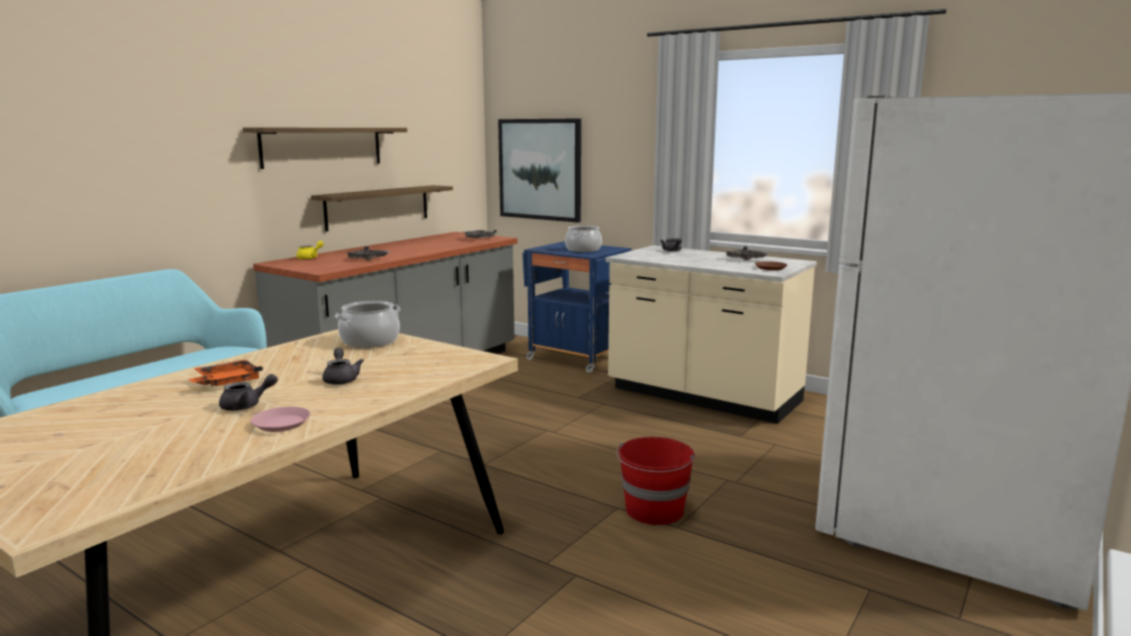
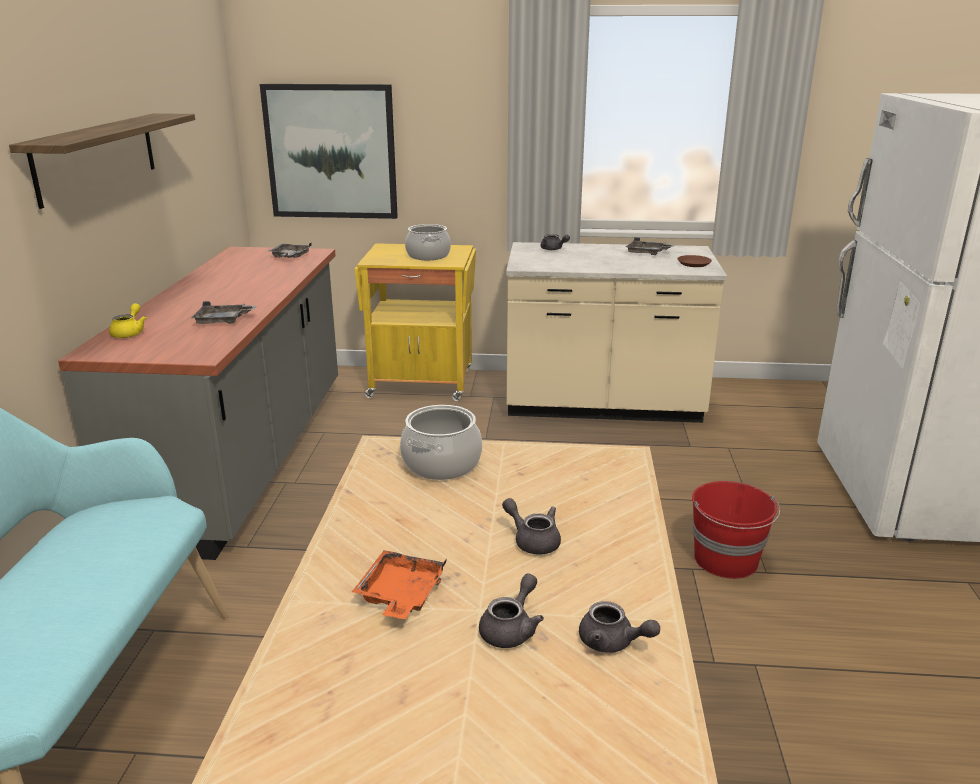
camera: 30 degrees left, 10 degrees up
(282, 423) = (612, 643): pink plate -> grey teapot
(378, 207) = (160, 233): shelf -> none
(578, 359) = (422, 385): blue cart -> yellow cart

